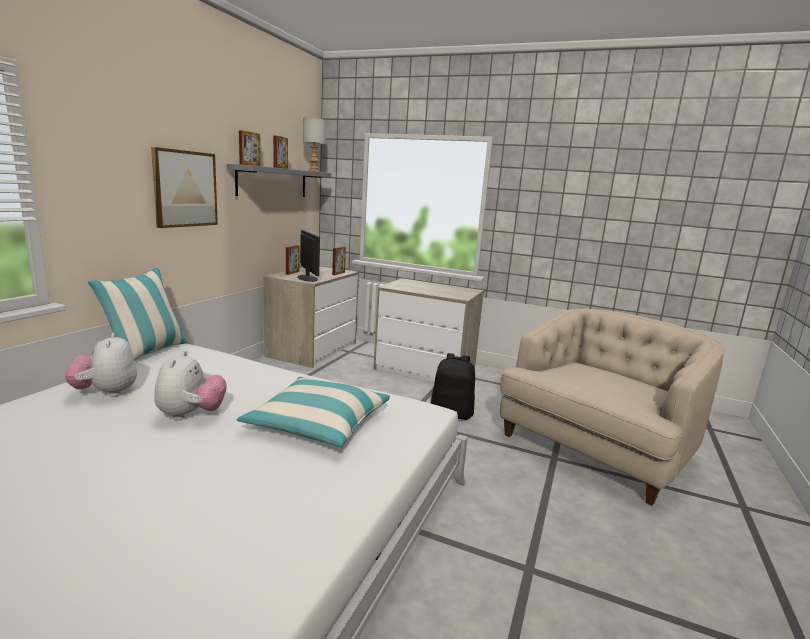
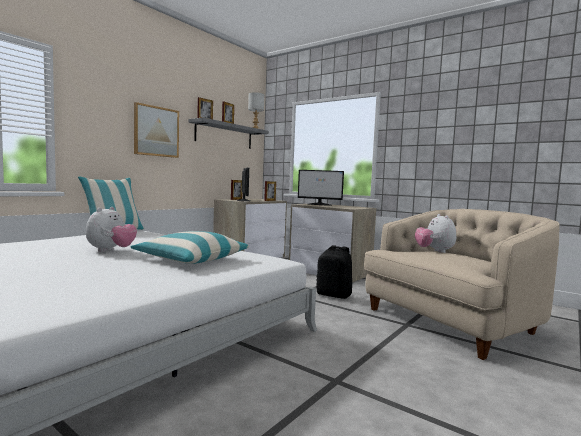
camera: 15 degrees right, 10 degrees down
(106, 393) = (71, 241): plush toy -> plush toy (434, 251)
(412, 284) = (320, 204): none -> monitor

